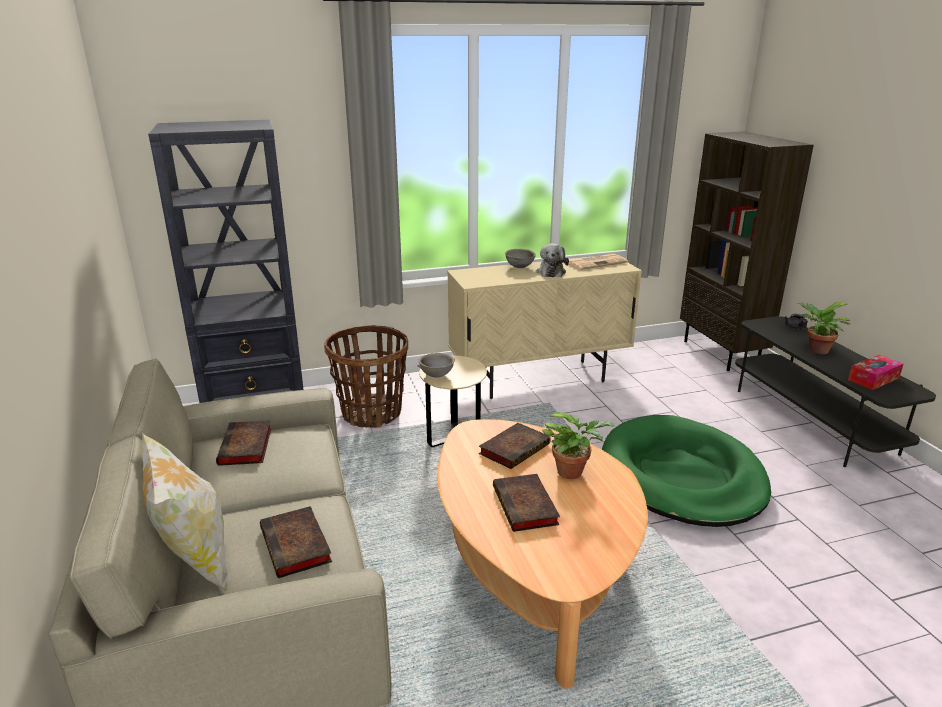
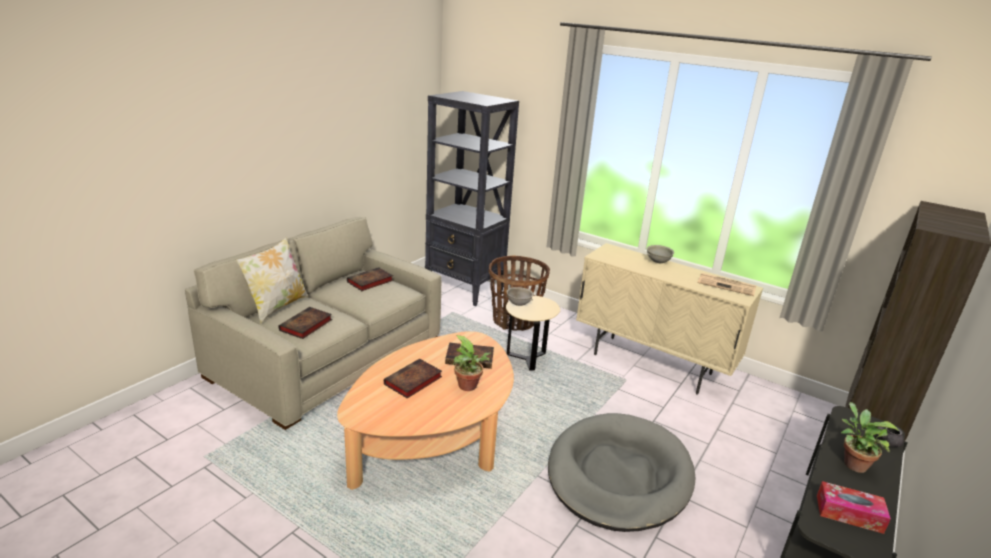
camera: 50 degrees right, 0 degrees up
(551, 272) = (672, 274): plush toy -> none
(682, 476) = (619, 475): green dog bed -> grey dog bed

